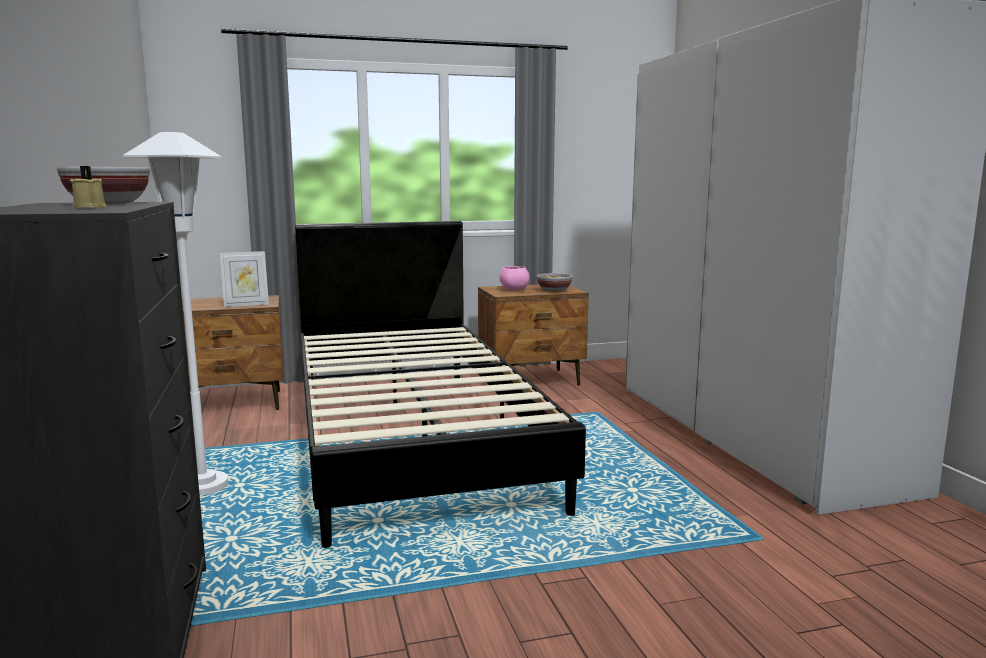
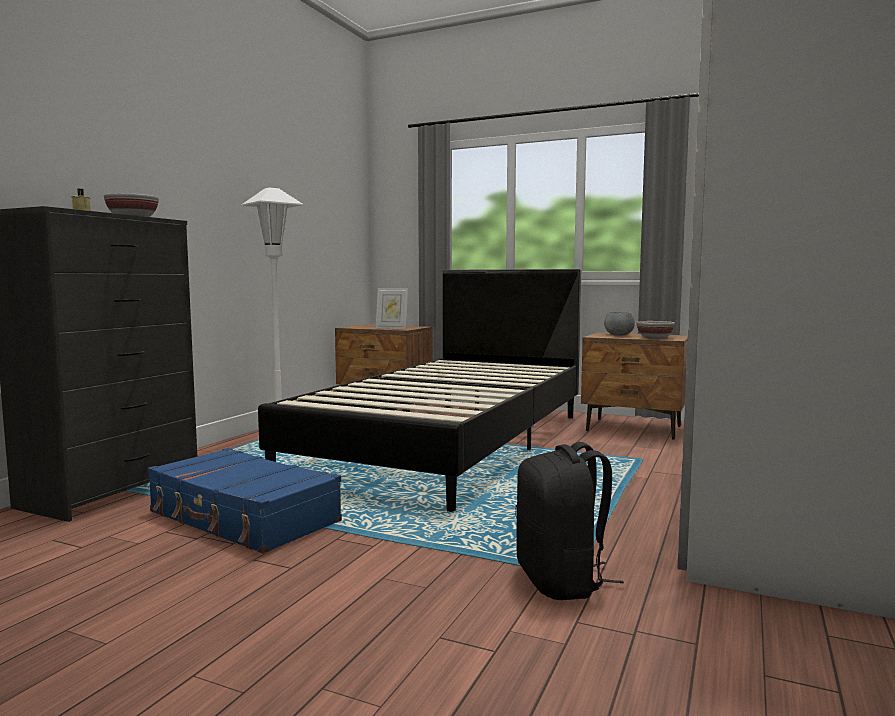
camera: 40 degrees right, 5 degrees down
(399, 602) = (243, 518): none -> blue suitcase
(514, 290) = (619, 335): pink bowl -> grey bowl
(765, 547) = (561, 581): none -> black backpack

